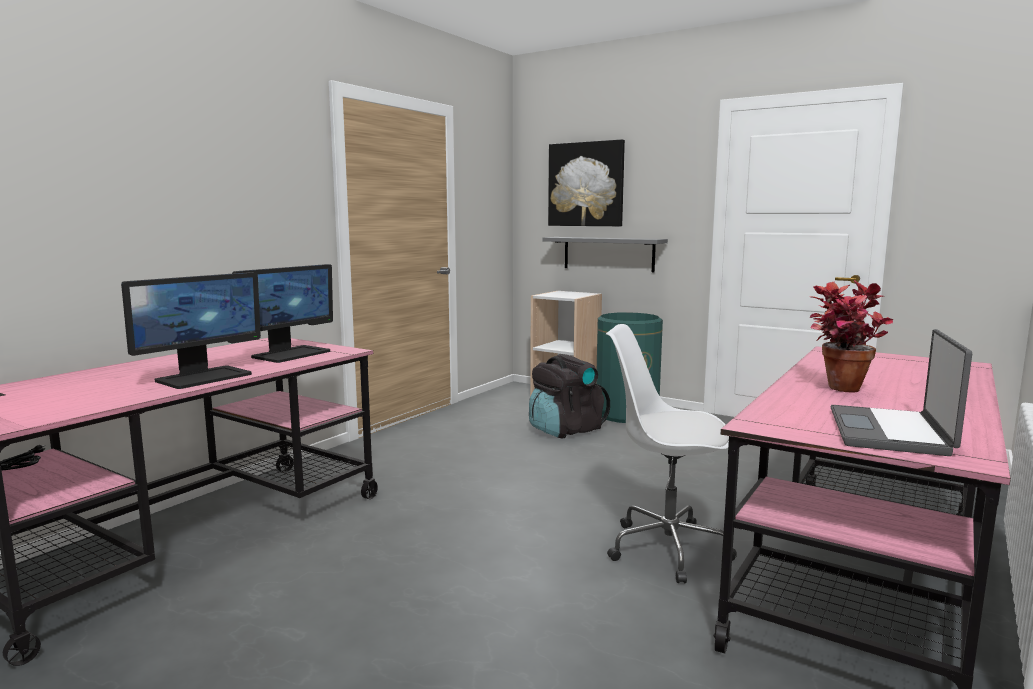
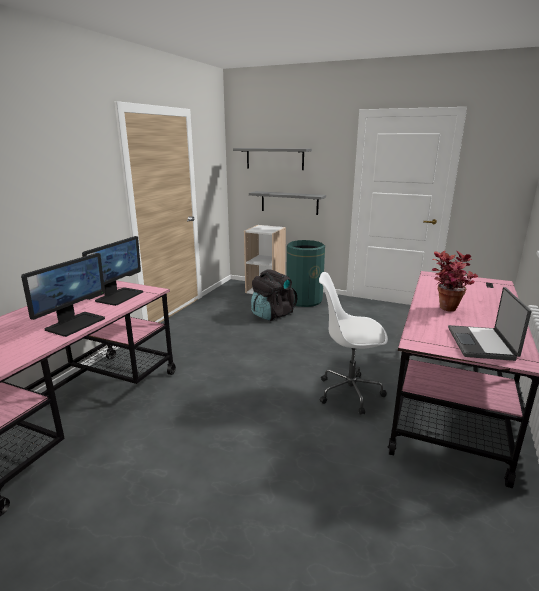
camera: 10 degrees left, 10 degrees up
(586, 184) = (274, 158): picture -> grey shelf

